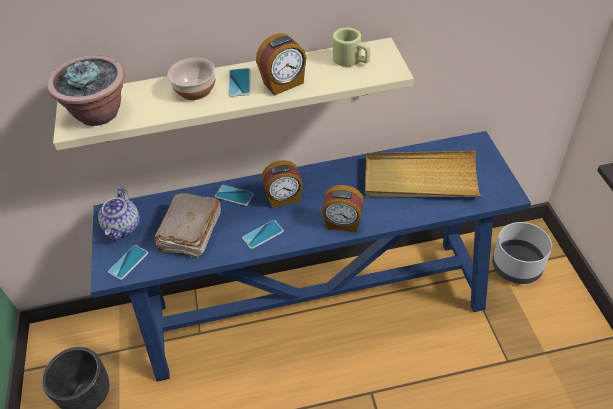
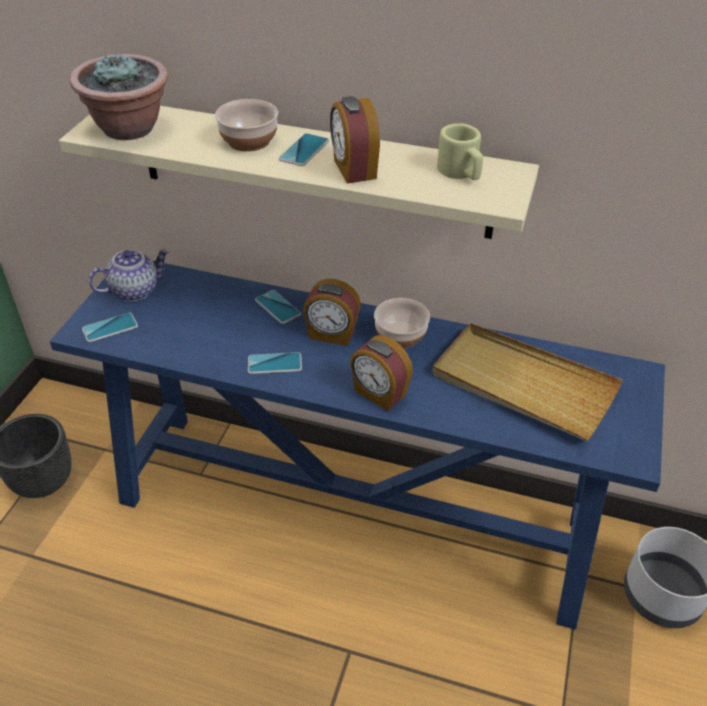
camera: 25 degrees right, 5 degrees down
(123, 227) = (135, 290): teapot -> teapot turned 150 degrees counterclockwise
(190, 233) = (197, 327): brown book -> none
(284, 84) = (353, 169): alarm clock -> alarm clock turned 75 degrees clockwise
(327, 180) = (400, 336): none -> bowl

